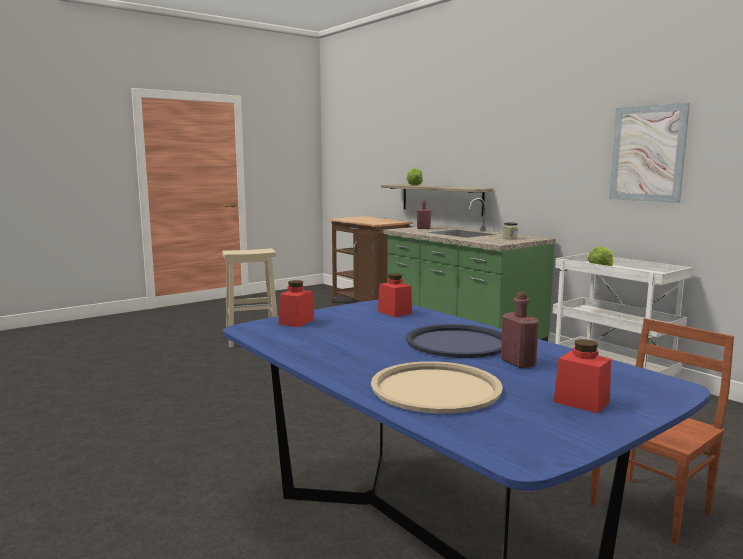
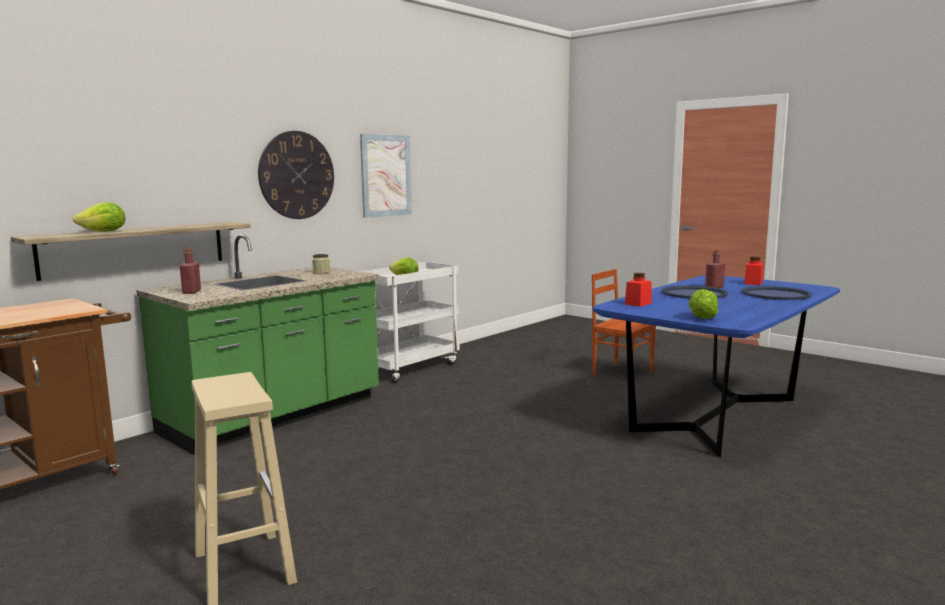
camera: 100 degrees left, 0 degrees up
(296, 322) = (702, 318): red jar -> lettuce
(435, 388) = (776, 294): beige tray -> blue tray
(545, 153) = (297, 175): none -> wall clock

